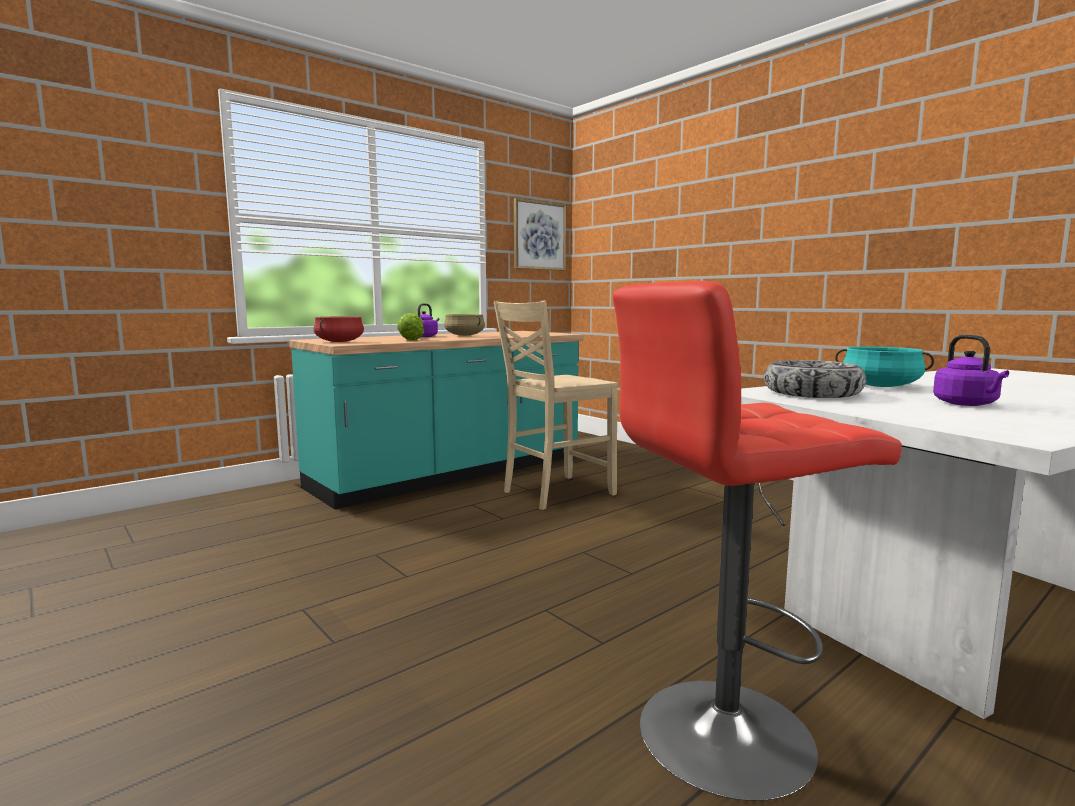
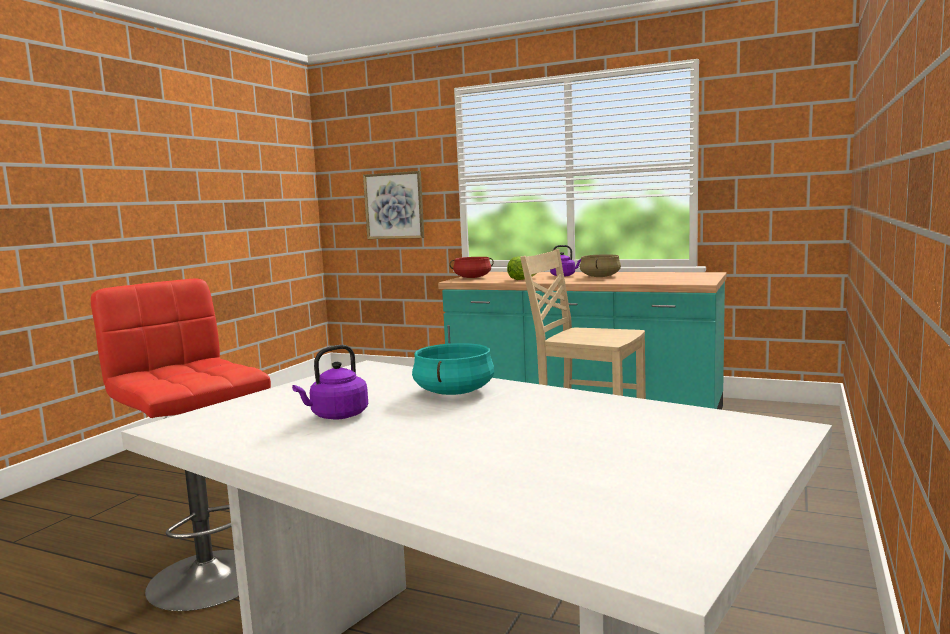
camera: 65 degrees right, 0 degrees up
(539, 236) = (786, 152): picture -> picture (394, 205)
(812, 393) = (372, 379): bowl -> none

